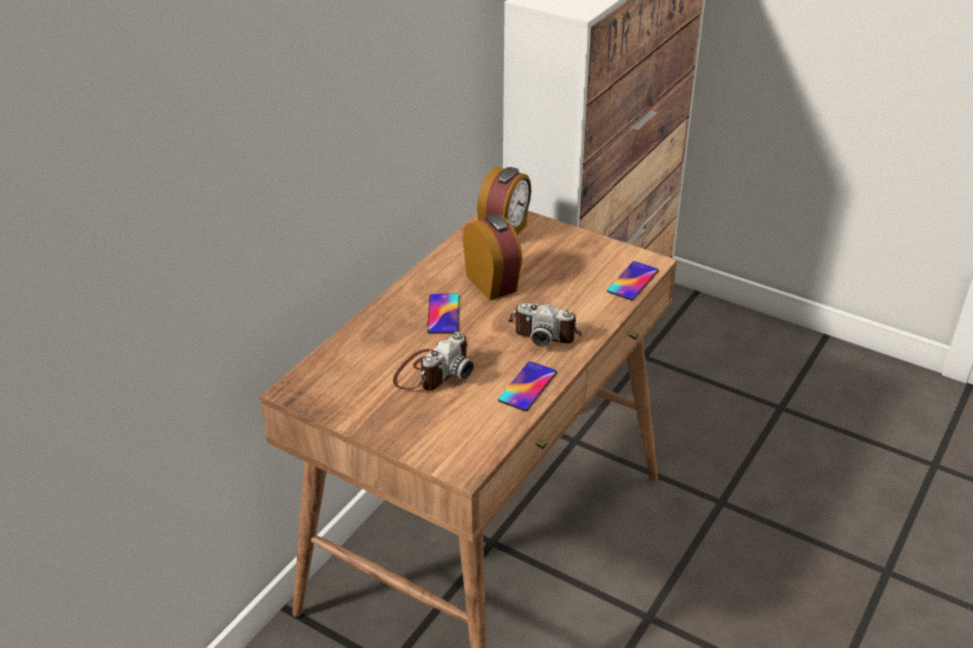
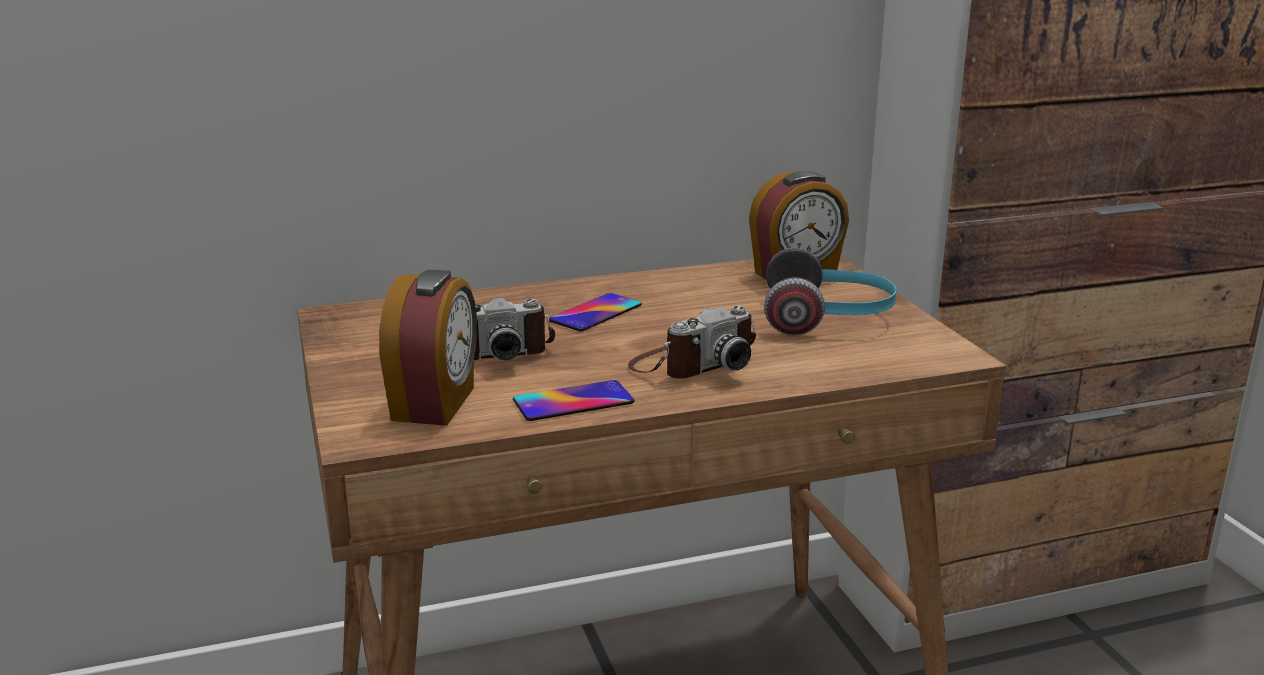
camera: 40 degrees right, 15 degrees down
(492, 283) = (702, 308): alarm clock -> alarm clock (436, 404)
(545, 329) = (693, 364): camera -> camera turned 90 degrees counterclockwise
(563, 262) = (828, 318): none -> headphones
(632, 281) = (897, 362): phone -> none

